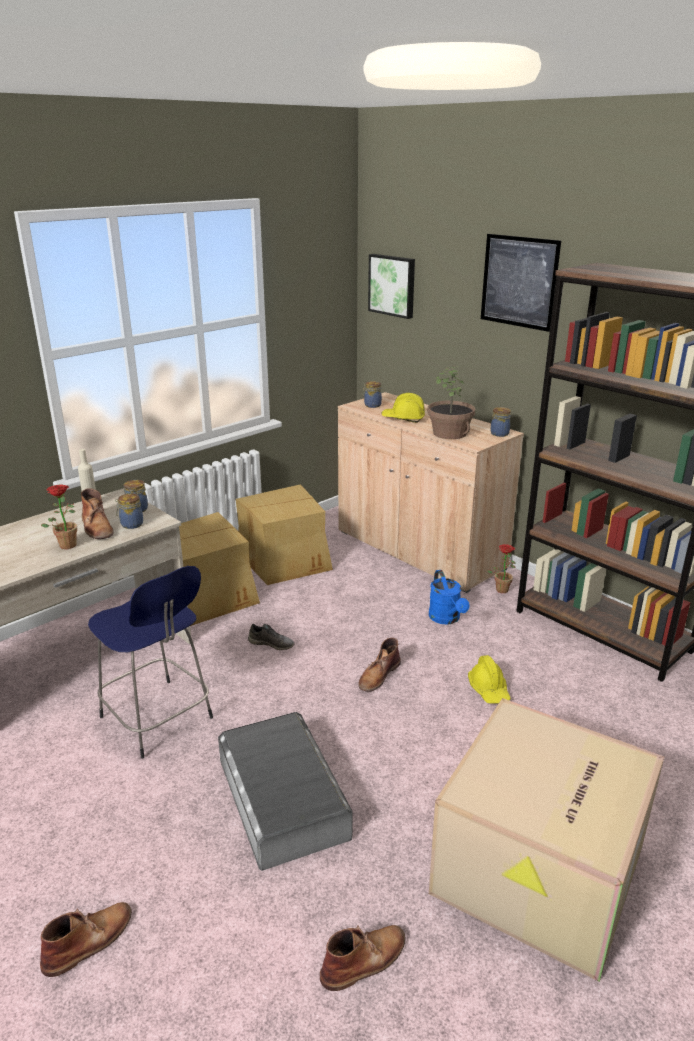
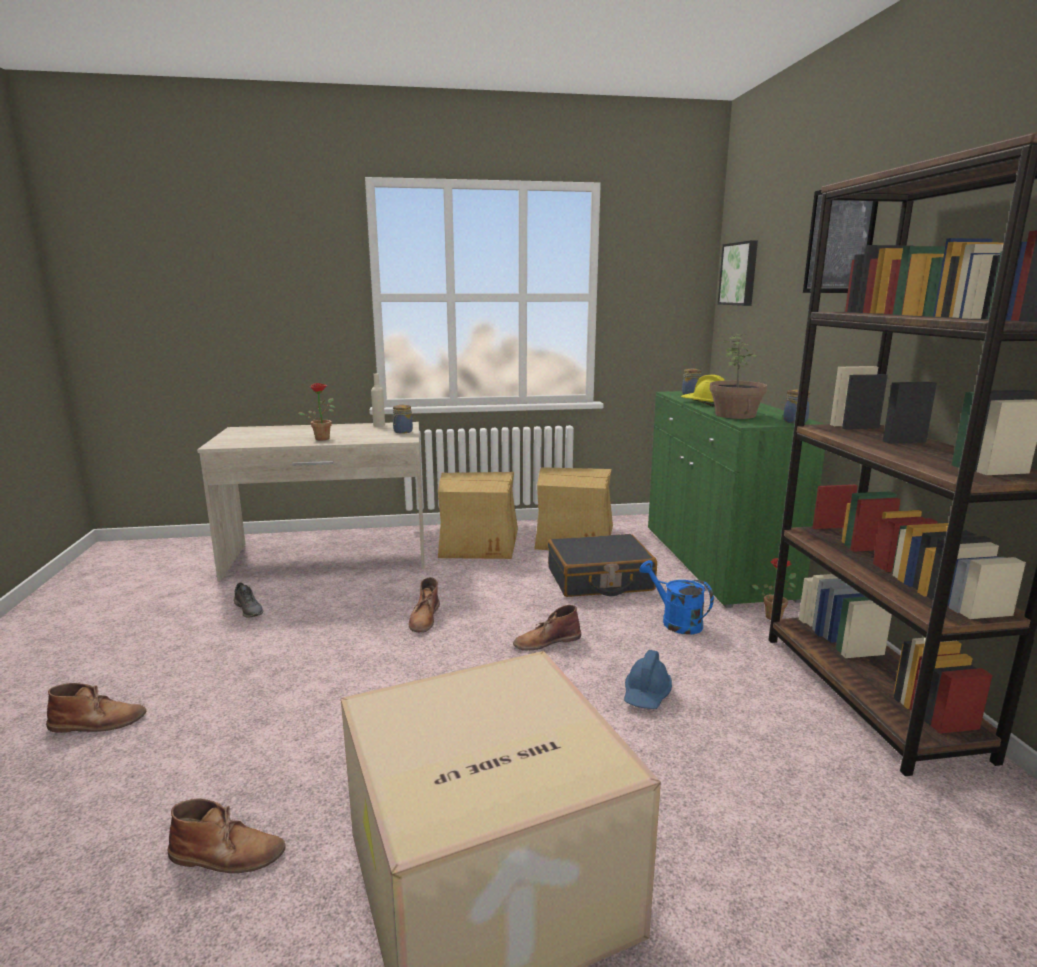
camera: 35 degrees right, 10 degrees down
(97, 527) = (358, 434): brown boot -> brown boot (424, 618)
(131, 524) = (382, 437): jar -> none
(158, 719) = (334, 607): blue stool -> none
(271, 643) = (483, 588): grey shoe -> grey shoe (249, 609)
(283, 798) = (343, 695): grey storage box -> none
(355, 599) = (599, 580): none -> black suitcase
(419, 550) = (715, 562): beige cabinet -> green cabinet
(446, 619) = (675, 621): blue watering can -> blue watering can turned 120 degrees clockwise
(489, 690) = (647, 694): yellow hard hat -> blue hard hat

